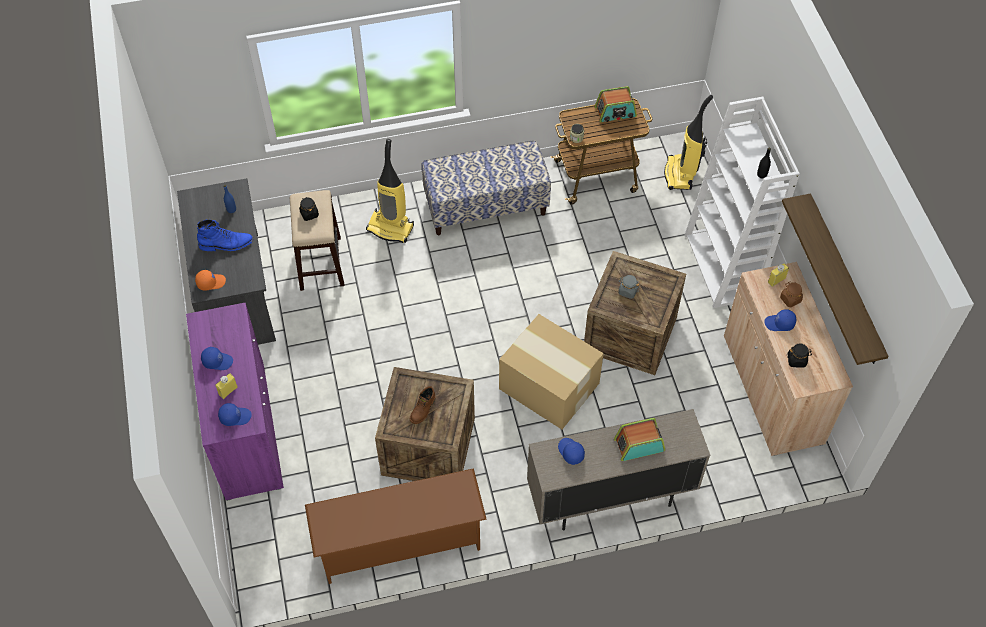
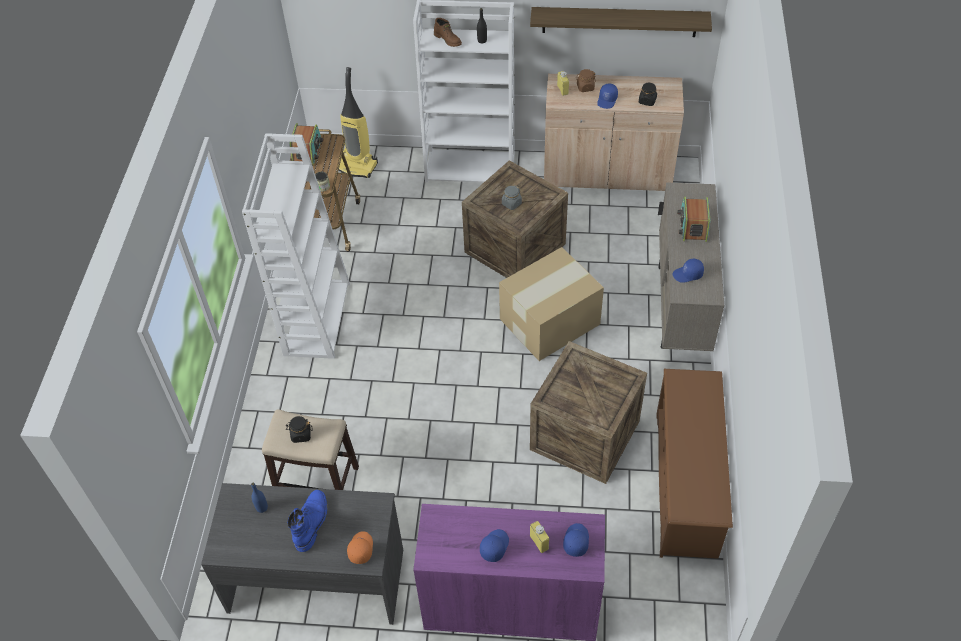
camera: 70 degrees left, 5 degrees down
(391, 227) = (302, 406): vacuum cleaner -> none
(423, 409) = (590, 389): brown boot -> brown boot (448, 39)
(486, 206) = (316, 317): bench -> white bookcase

